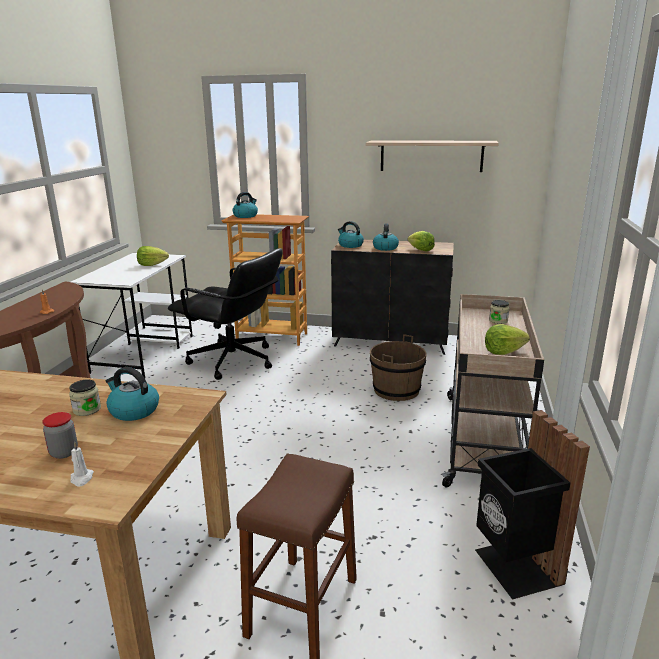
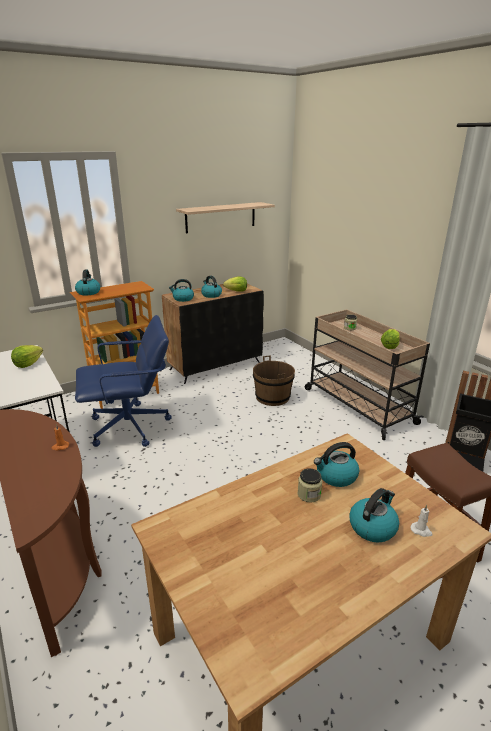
camera: 45 degrees left, 5 degrees up
(64, 452) = (372, 526): jar -> kettle
(233, 361) = (130, 427): black office chair -> blue office chair

